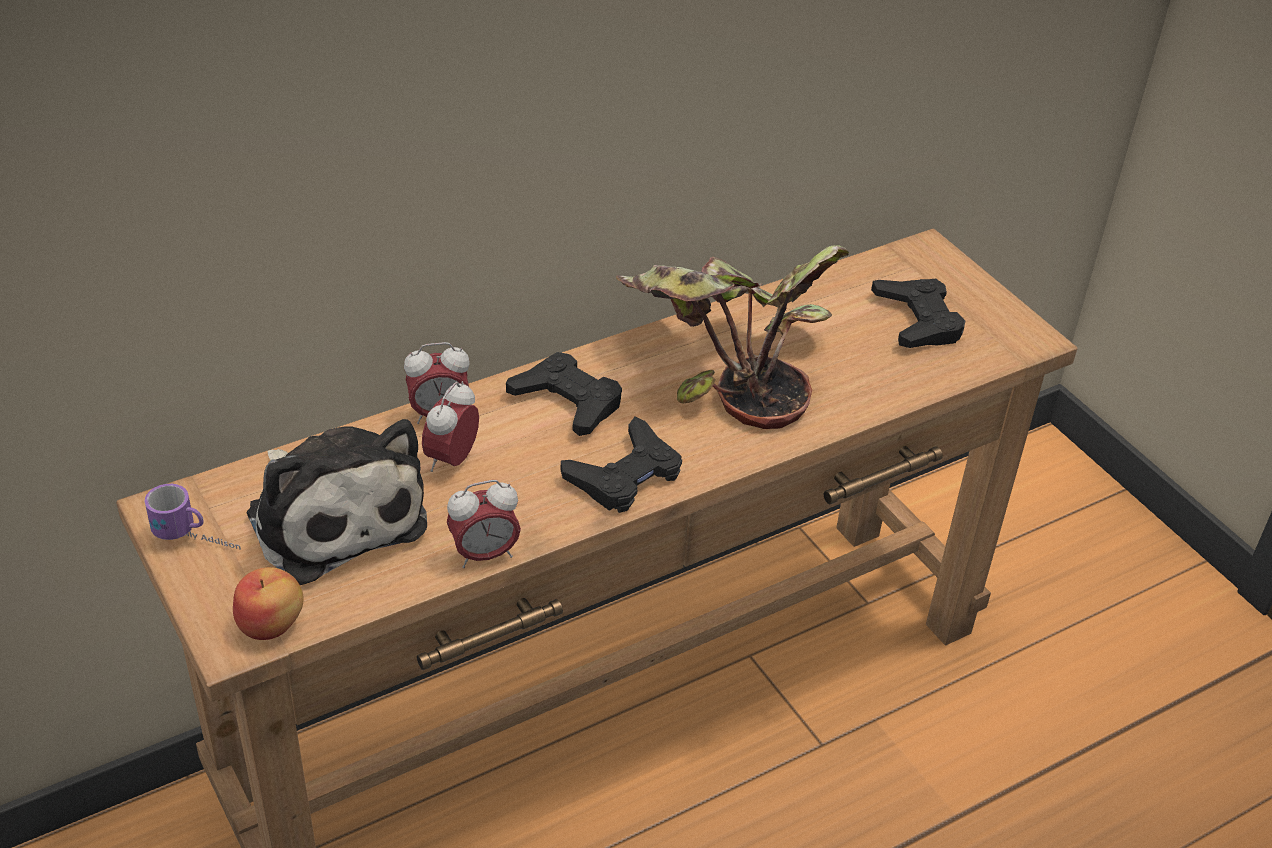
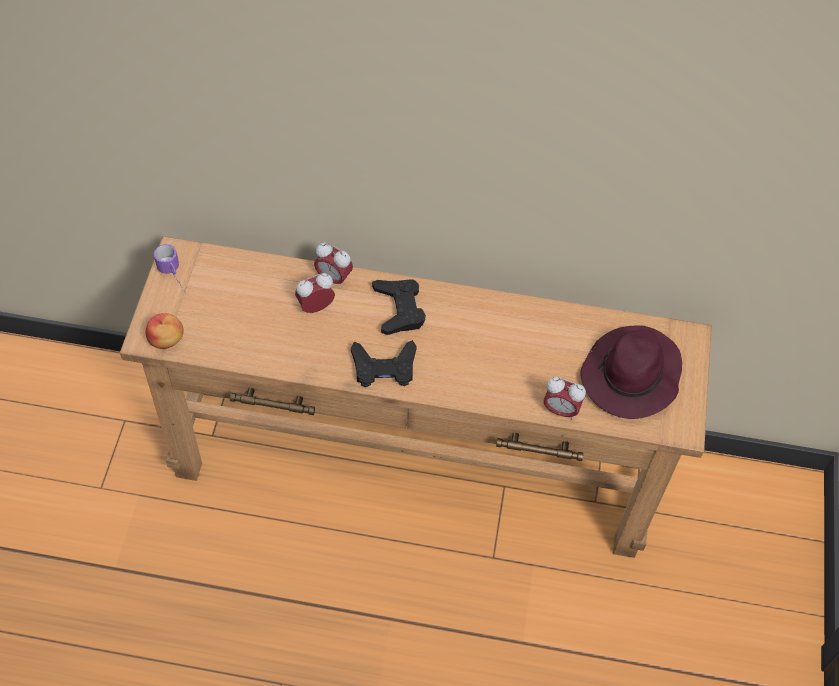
camera: 40 degrees right, 15 degrees up
(333, 515) = (239, 303): plush toy -> none
(484, 554) = (281, 366): alarm clock -> alarm clock (560, 410)
(722, 367) = (495, 338): potted plant -> none
(918, 320) = (630, 377): black game controller -> purple hat

